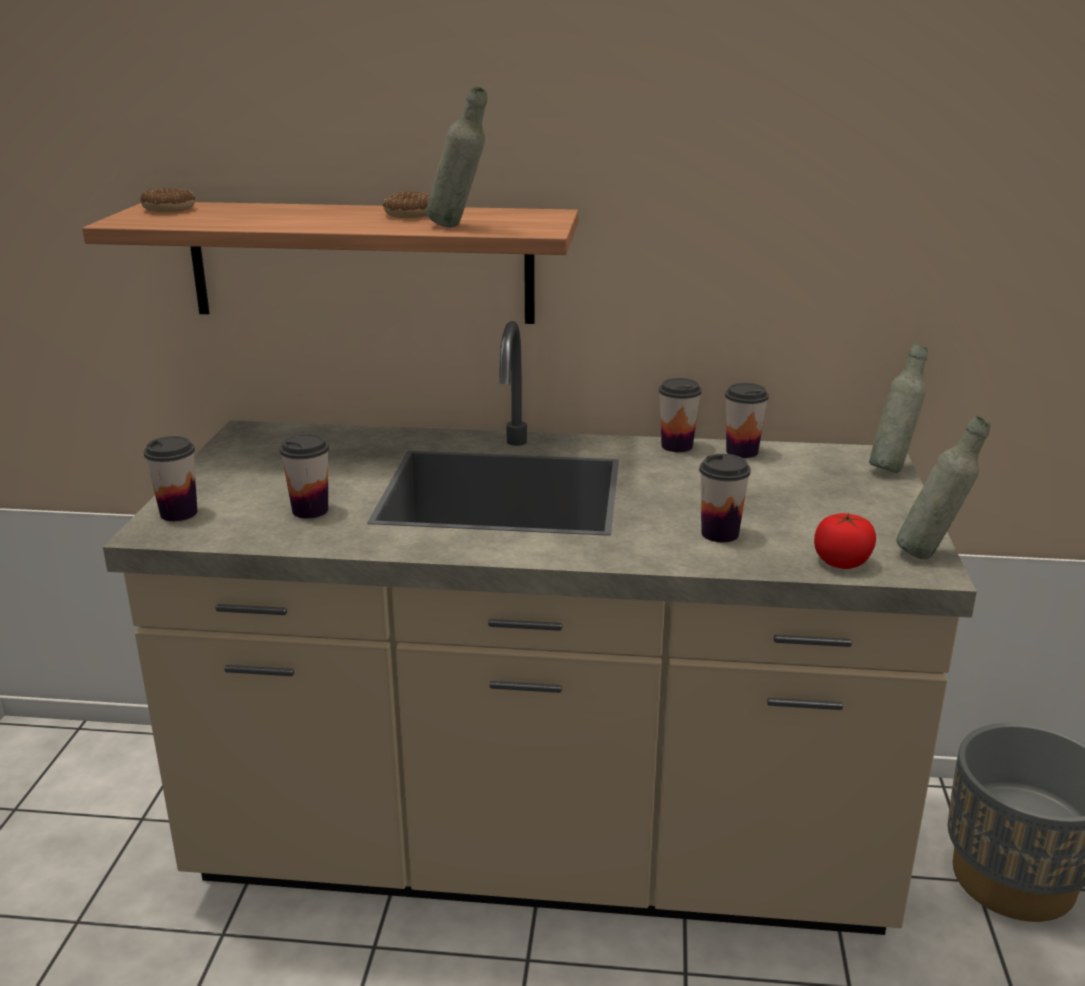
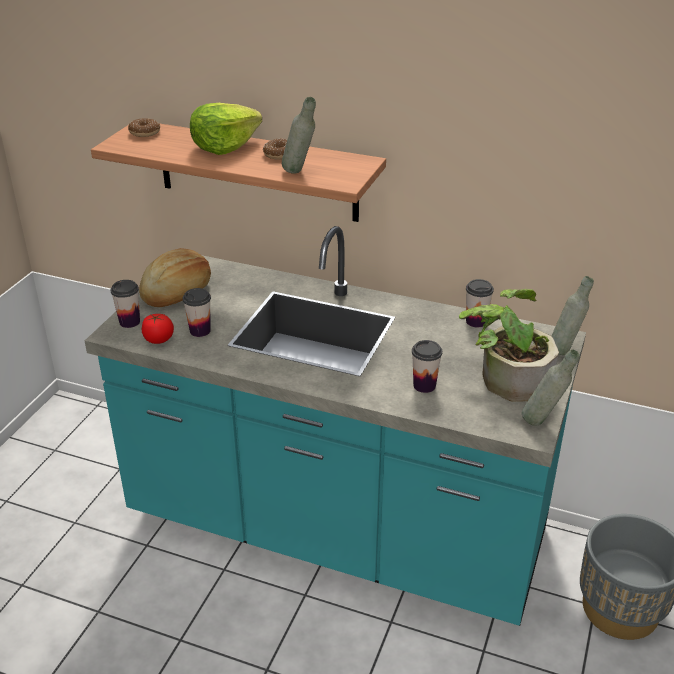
camera: 15 degrees right, 10 degrees up
(249, 468) = (178, 292): none -> bread
(314, 213) = (224, 146): none -> lettuce
(542, 847) = (337, 530): beige counter -> turquoise counter
(677, 446) = (437, 311): cup -> none
(835, 508) = (507, 376): none -> potted plant
(841, 562) = (484, 419): tomato -> tomato (158, 339)

